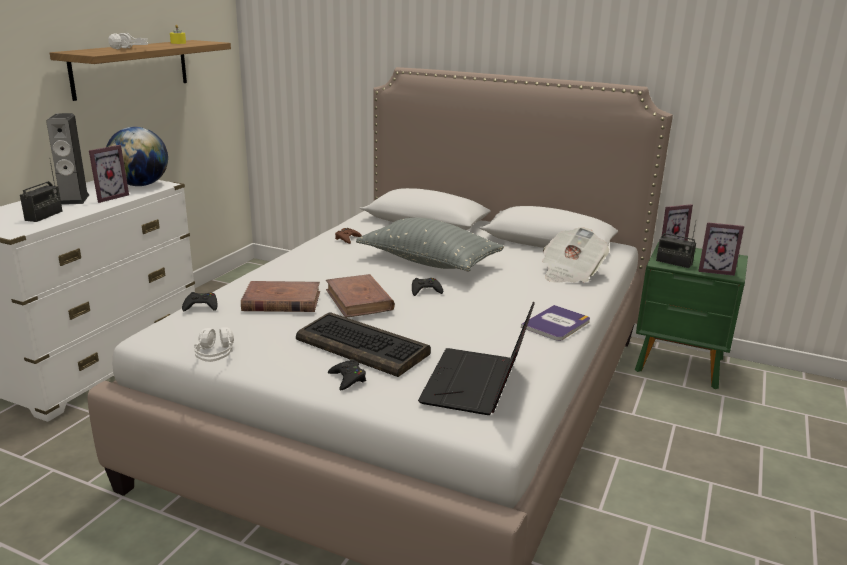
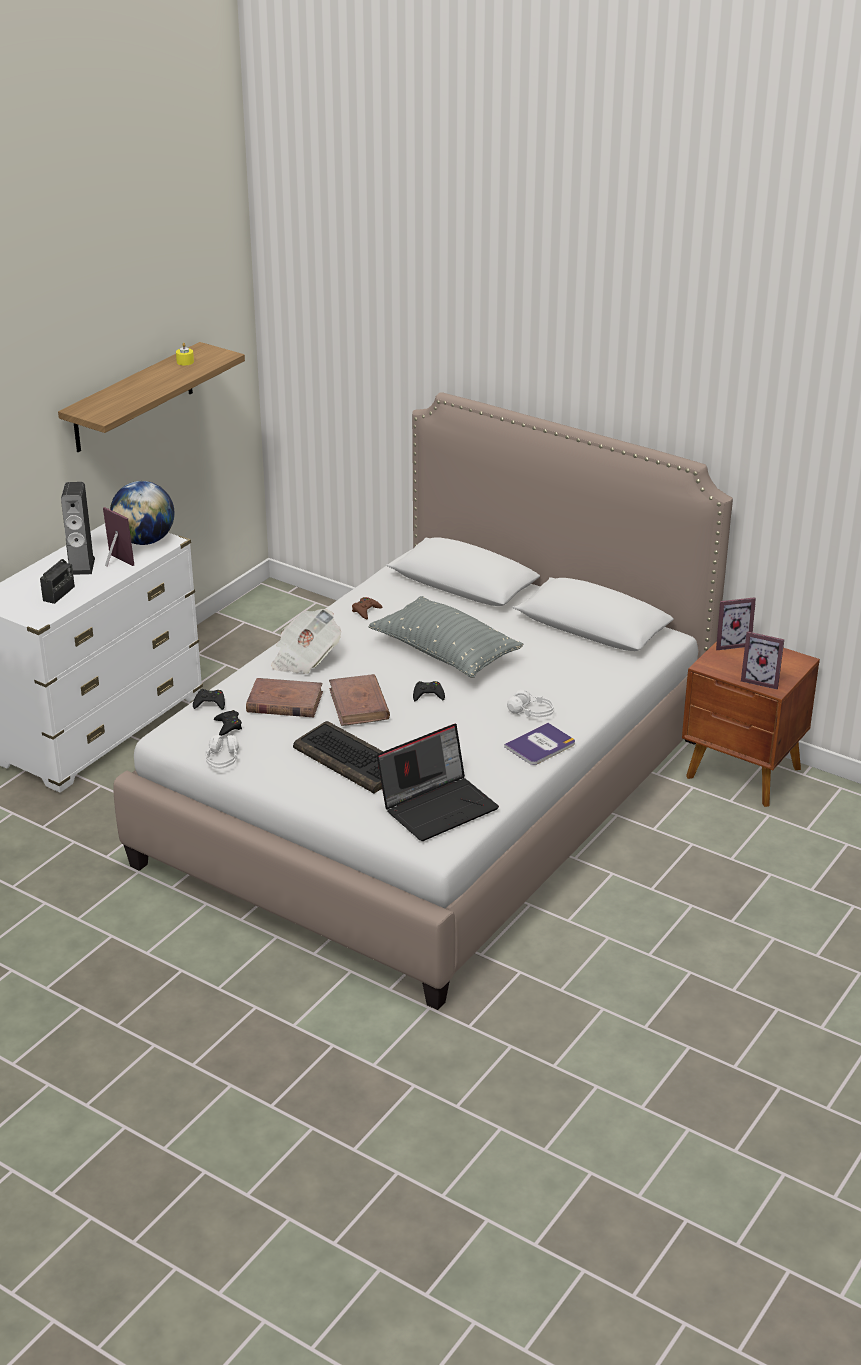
camera: 10 degrees right, 10 degrees up
(108, 197) = (114, 563): picture frame -> picture frame turned 90 degrees counterclockwise
(130, 49) = (137, 395): white headphones -> white headphones (531, 712)
(348, 379) = (331, 792): black game controller -> black game controller (228, 726)
(477, 385) = (438, 806): laptop -> laptop turned 150 degrees counterclockwise
(570, 273) = (591, 678): newspaper -> newspaper (305, 659)
(674, 262) = (722, 666): radio -> none
(680, 365) = (744, 774): green nightstand -> brown nightstand

